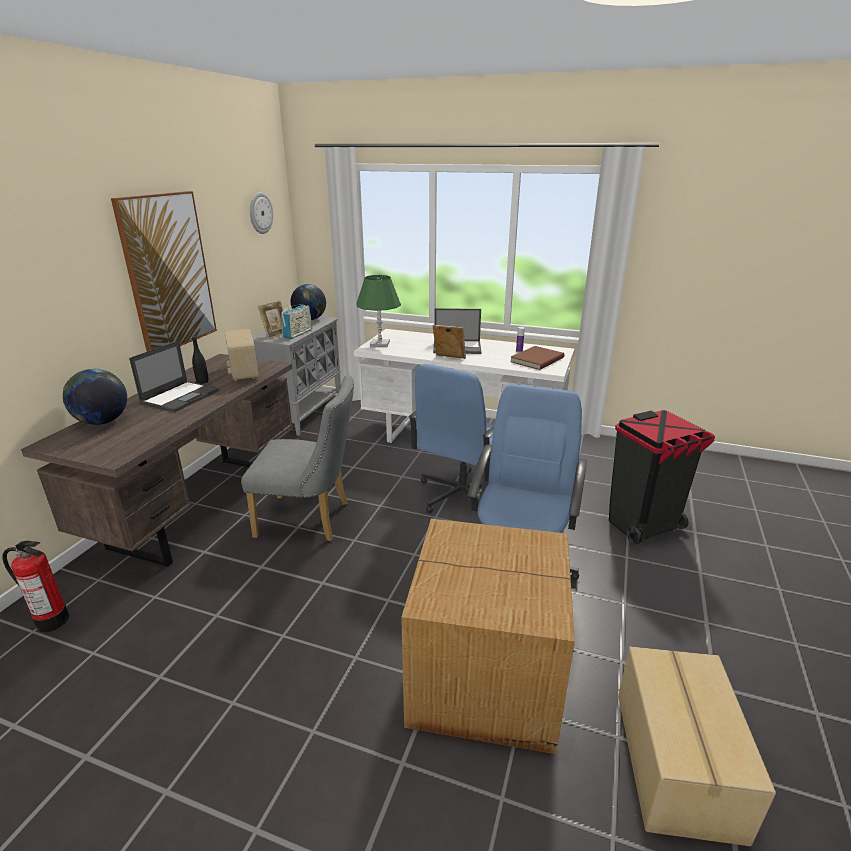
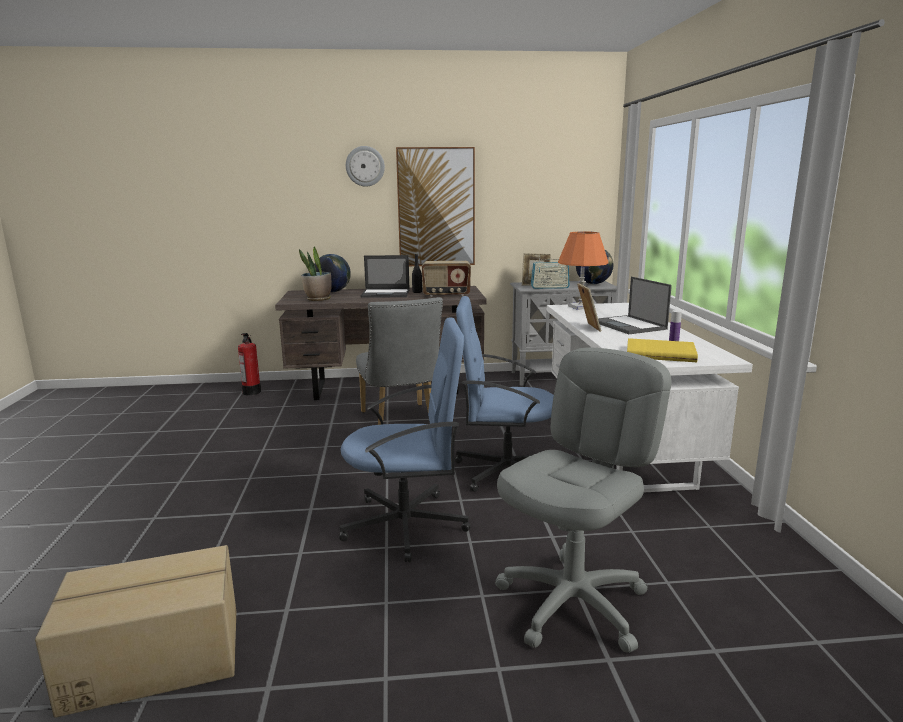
camera: 65 degrees right, 10 degrees down
(136, 437) = (318, 299): none -> potted plant
(243, 373) = (446, 295): radio -> radio turned 135 degrees counterclockwise
(260, 213) = (566, 173): wall clock -> wall clock (365, 166)
(380, 344) = (580, 307): green table lamp -> orange table lamp
(487, 679) = (241, 535): cardboard box -> none
(536, 359) = (660, 353): brown book -> yellow book
(643, 525) = (573, 603): black trash can -> grey office chair

